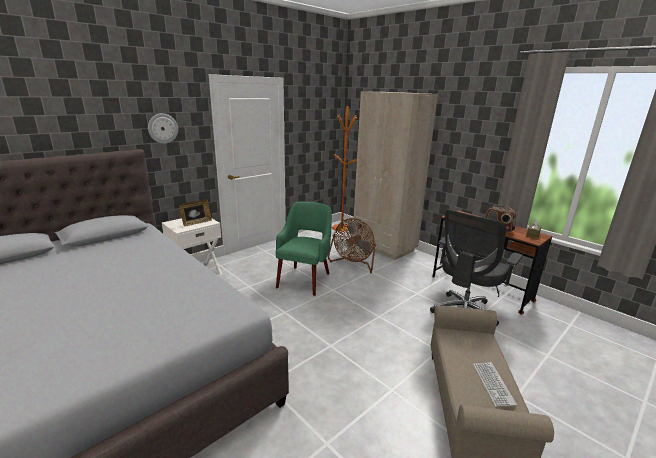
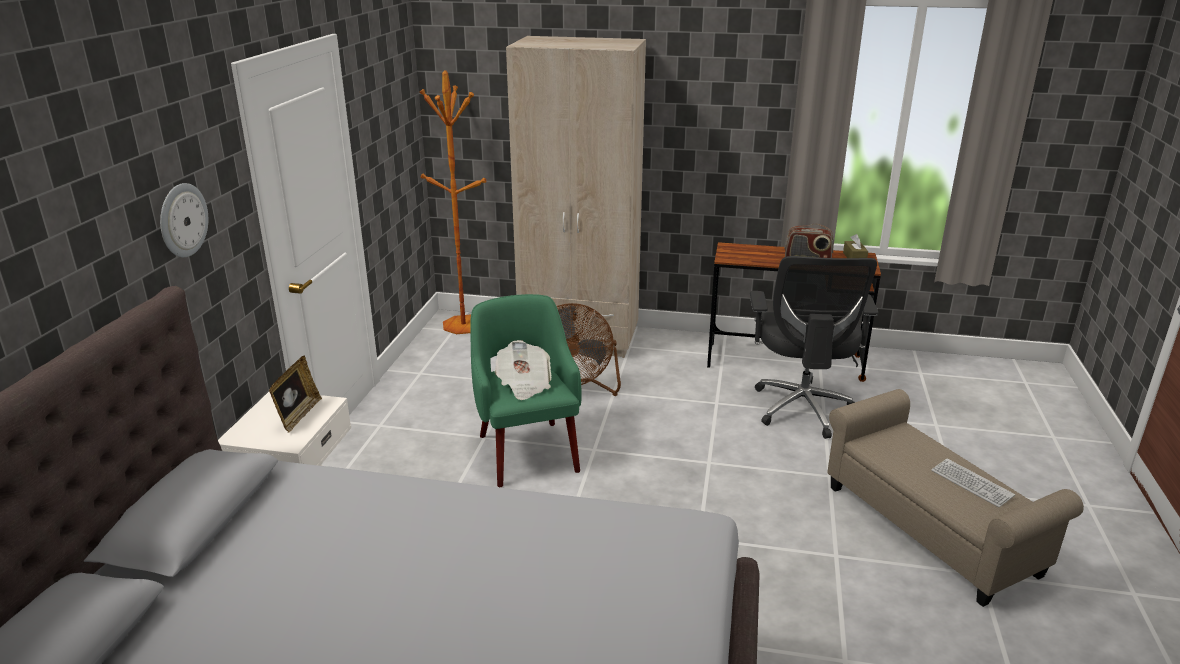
camera: 35 degrees left, 5 degrees up
(301, 243) = (524, 384): none -> newspaper

